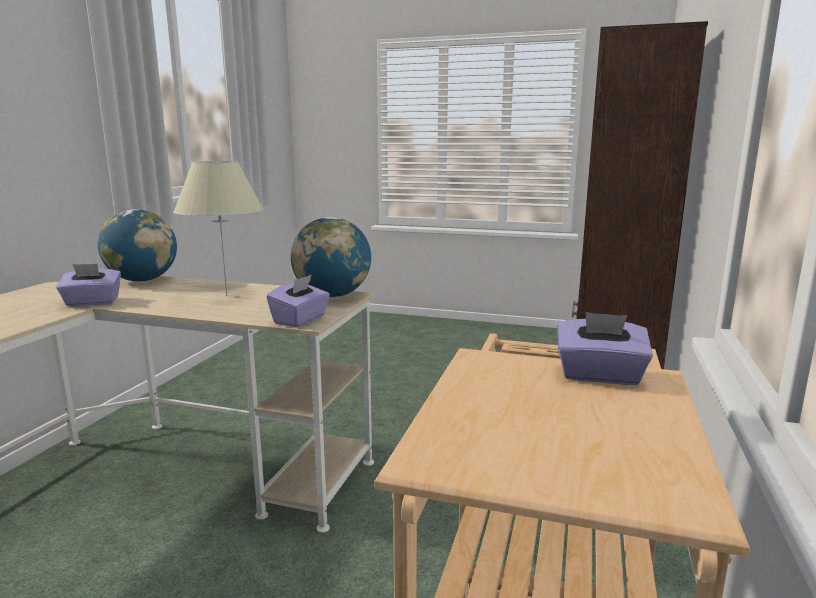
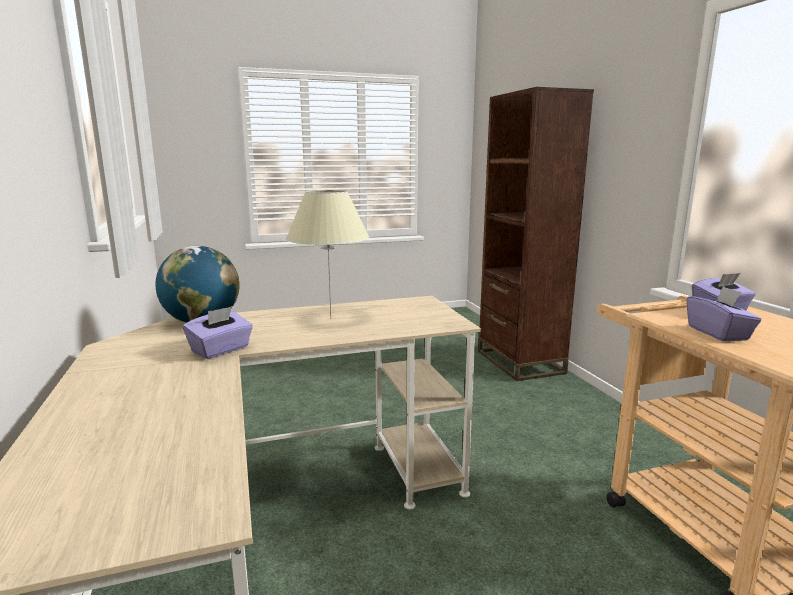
camera: 35 degrees left, 0 degrees up
(300, 320) = (446, 323): purple tissue box -> purple tissue box (718, 333)
(332, 296) = (413, 303): globe -> none

